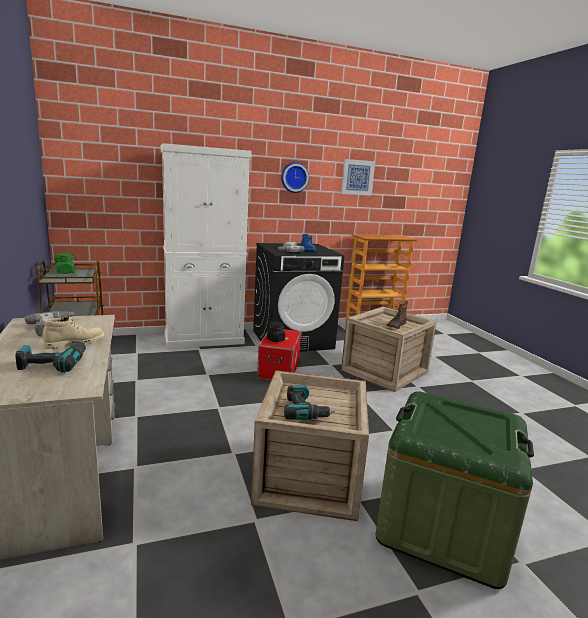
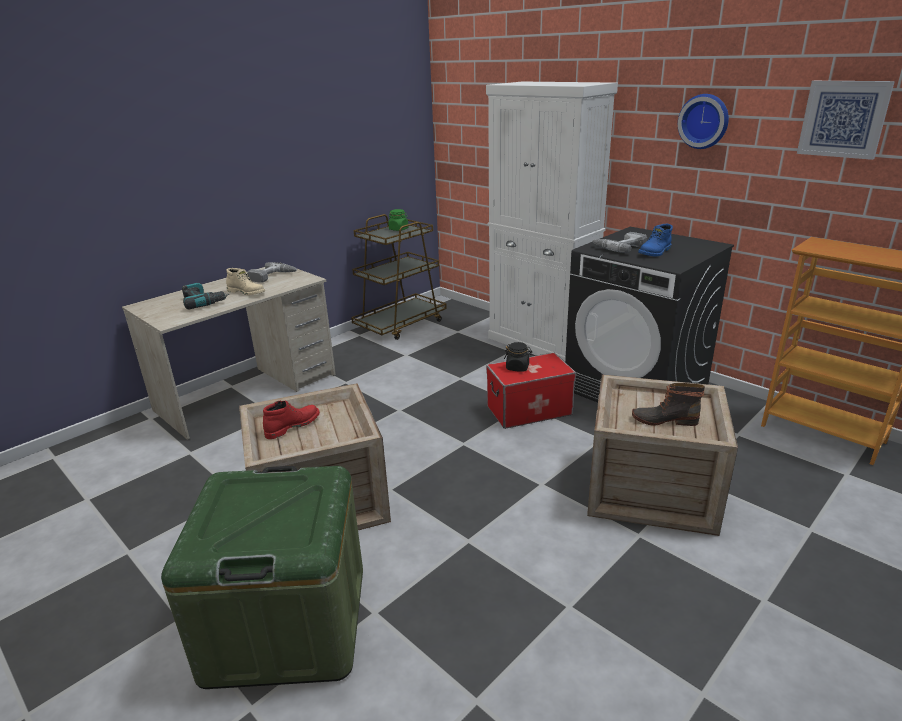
camera: 65 degrees right, 10 degrees up
(305, 410) = (292, 426): power drill -> red boot

